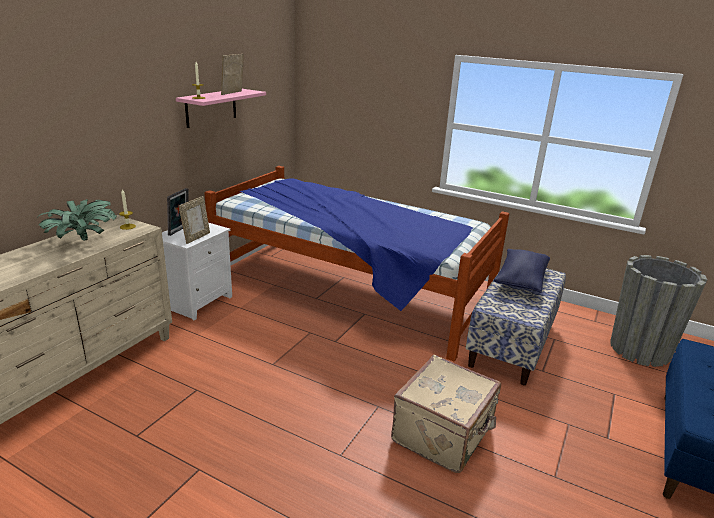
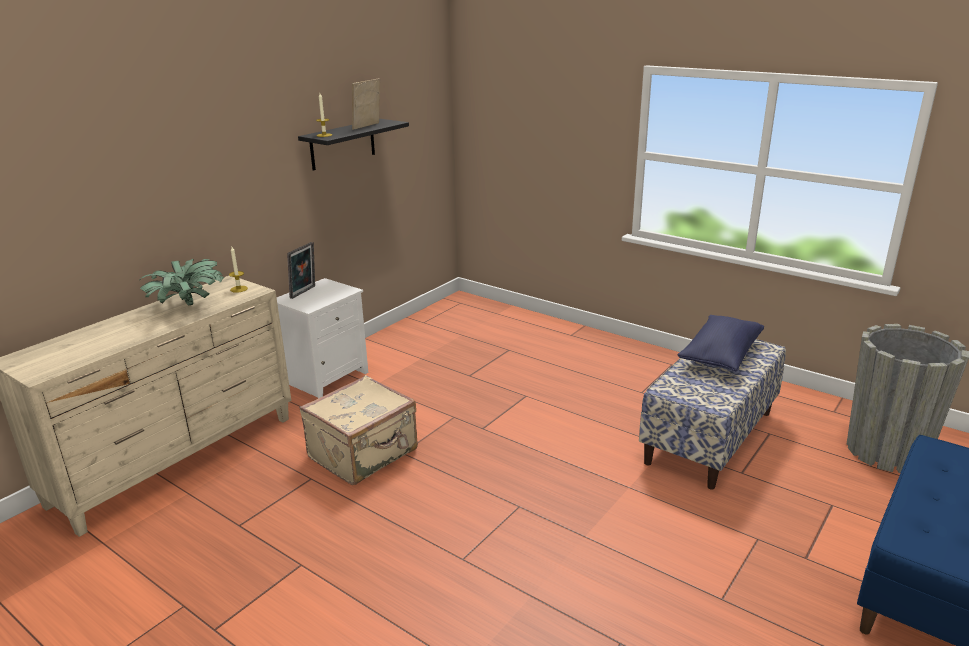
camera: 10 degrees right, 0 degrees up
(196, 237) = (321, 301): picture frame -> none
(211, 107) = (342, 144): pink shelf -> black shelf
(350, 291) = (513, 367): bed -> none
(444, 434) = (593, 543): beige suitcase -> beige suitcase (364, 454)

